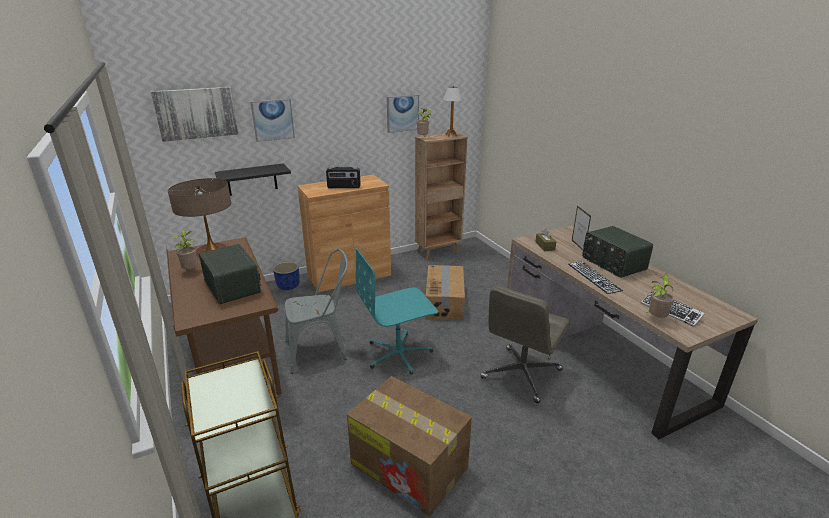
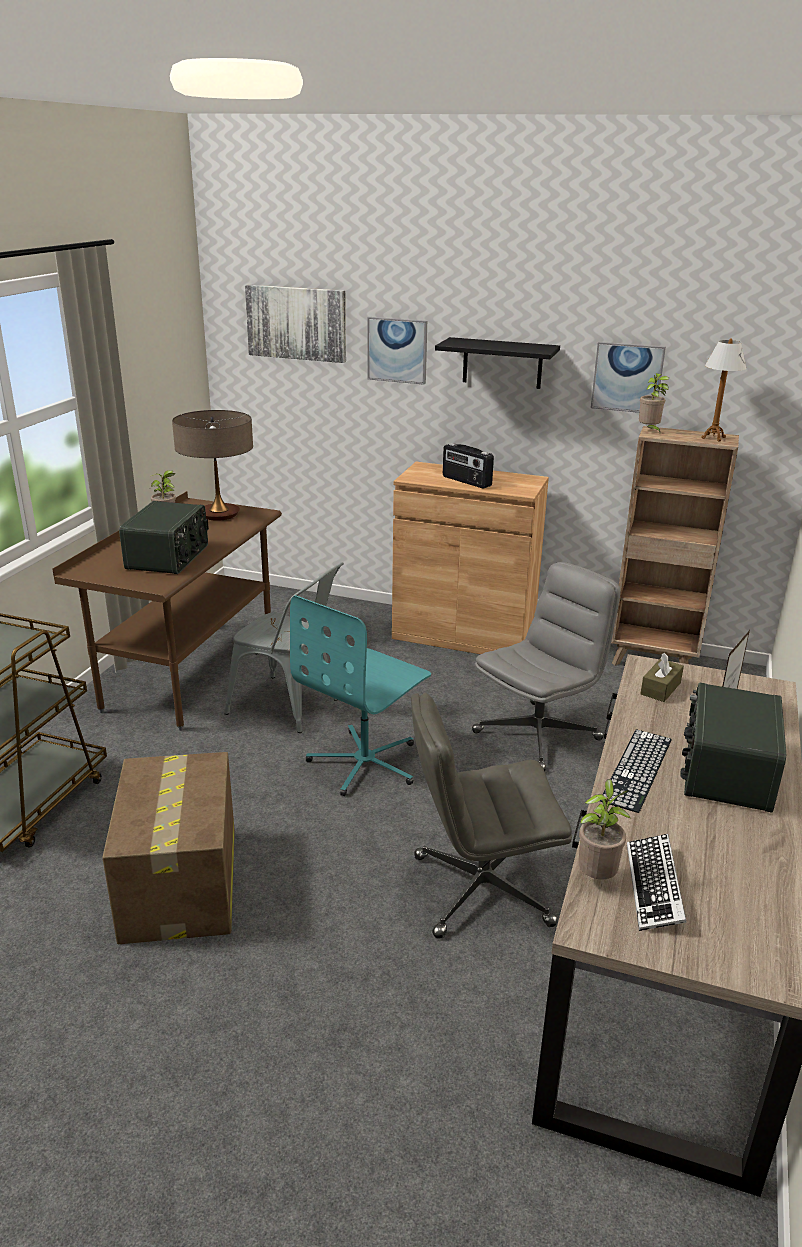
camera: 45 degrees right, 0 degrees up
(252, 179) = (355, 436): black shelf -> black shelf (502, 363)
(288, 286) = (370, 615): blue planter -> none
(399, 354) = (365, 763): turquoise office chair -> turquoise office chair turned 75 degrees counterclockwise
(445, 302) = (538, 735): cardboard box -> grey office chair

